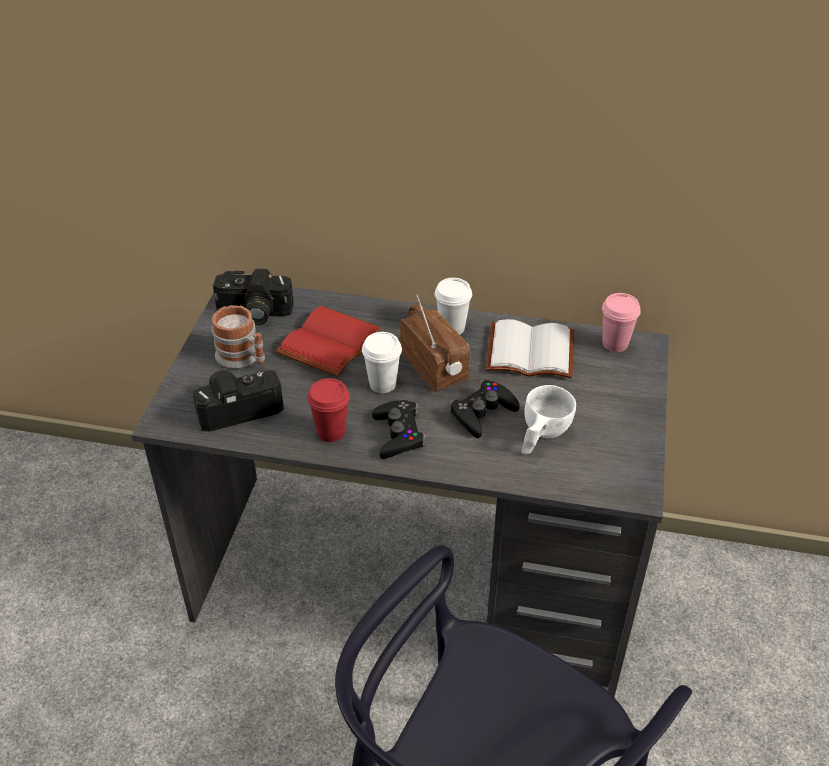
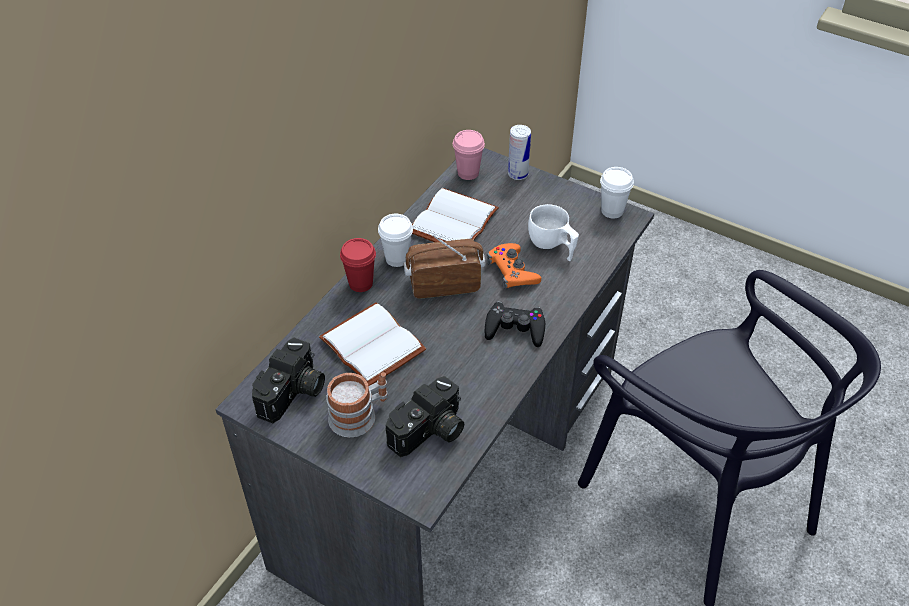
camera: 70 degrees left, 5 degrees up
(238, 407) = (430, 432): camera -> camera turned 135 degrees counterclockwise
(331, 344) = (375, 345): red book -> white book
(331, 432) = (493, 372): red cup -> red cup (360, 283)
(382, 384) = (448, 323): white cup -> white cup (612, 211)
(482, 413) = (512, 271): black game controller -> orange game controller
(642, 382) = (518, 174): none -> can

